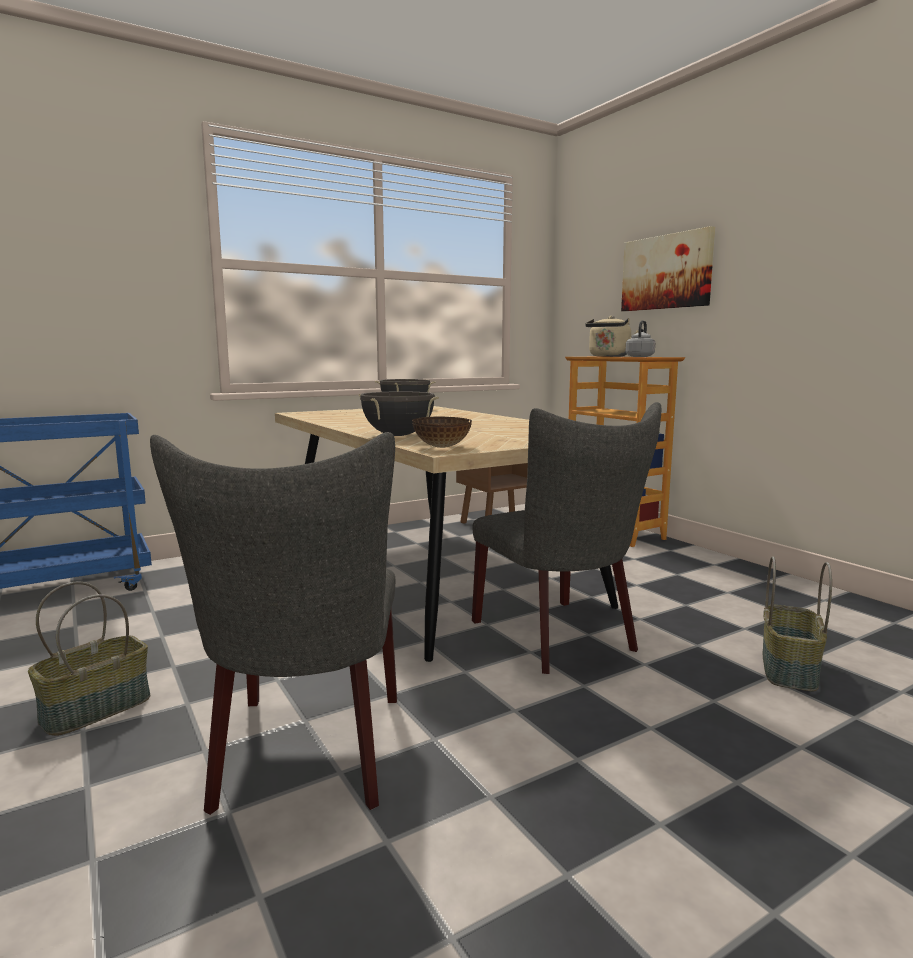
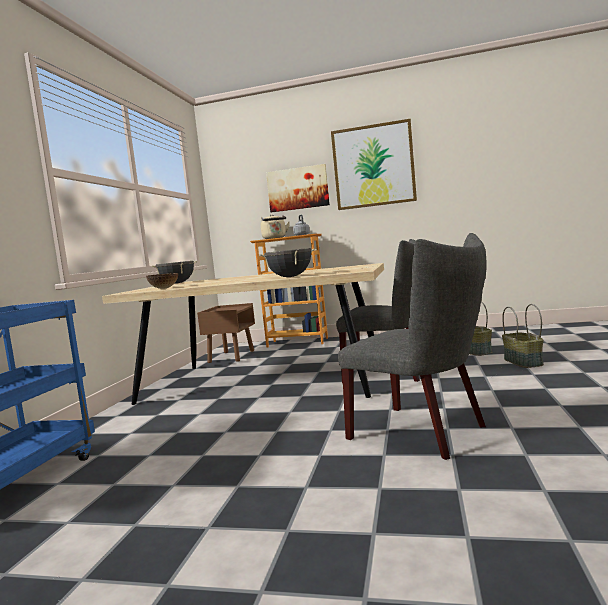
camera: 45 degrees left, 5 degrees down
(96, 708) = (280, 481): basket -> basket (522, 362)
(441, 447) = (348, 271): bowl -> bowl (164, 288)
(799, 229) = (373, 166): none -> picture

